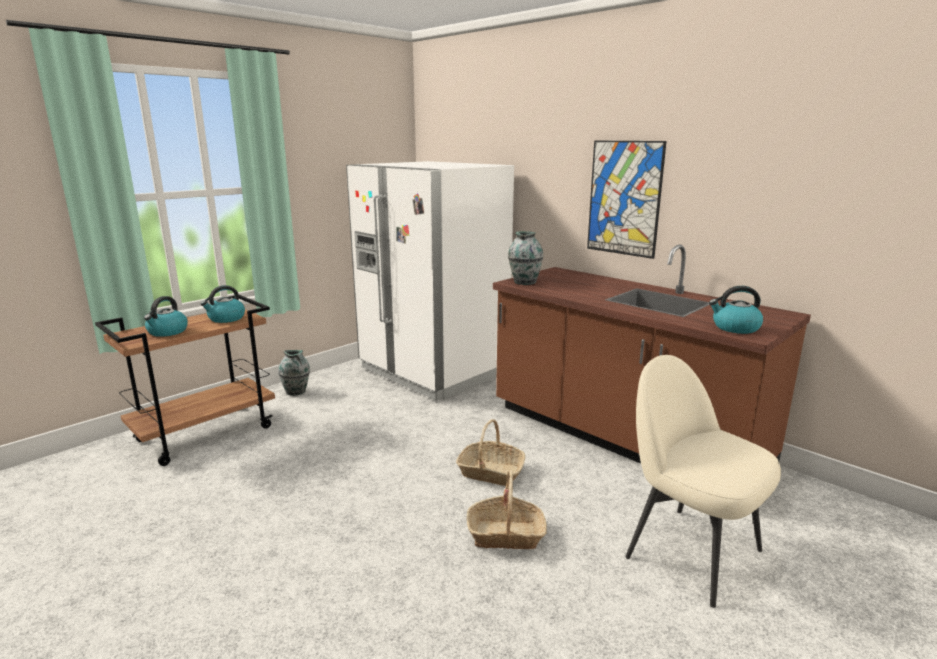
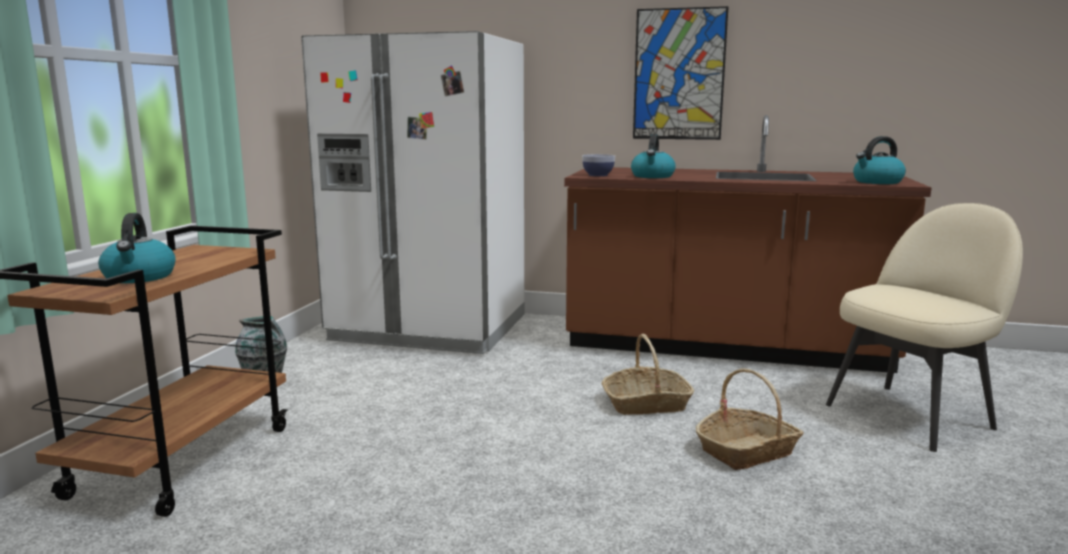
camera: 30 degrees left, 5 degrees down
(226, 319) = (209, 256): kettle -> kettle (652, 176)
(525, 282) = (598, 175): vase -> bowl
(689, 551) = (911, 415): beige chair -> beige chair turned 135 degrees clockwise

